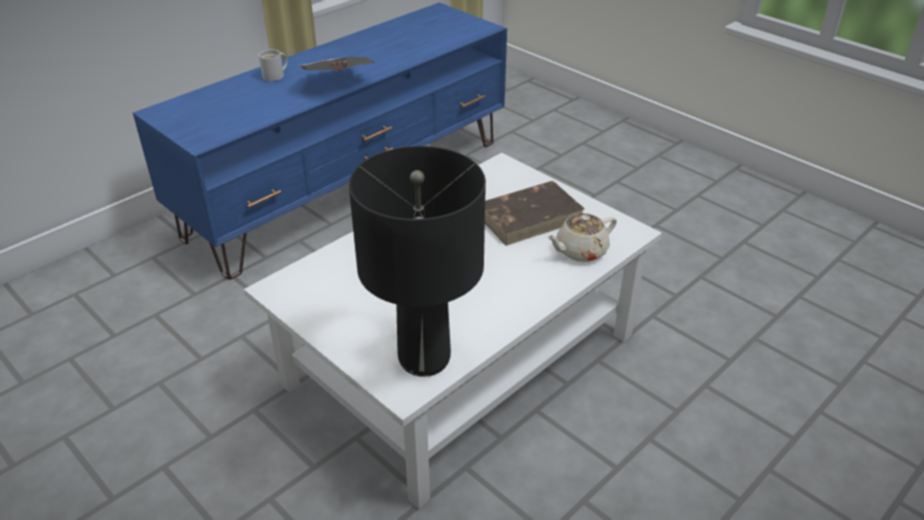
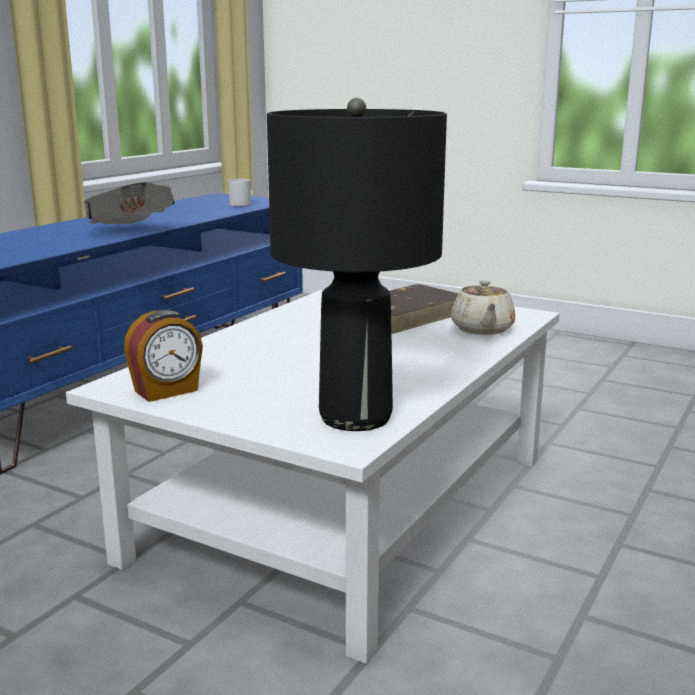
camera: 15 degrees left, 20 degrees down
(275, 76) = (50, 231): white mug -> white mug (242, 204)
(309, 301) = (167, 391): none -> alarm clock
(580, 251) = (482, 329): beige teapot -> beige teapot turned 45 degrees counterclockwise

